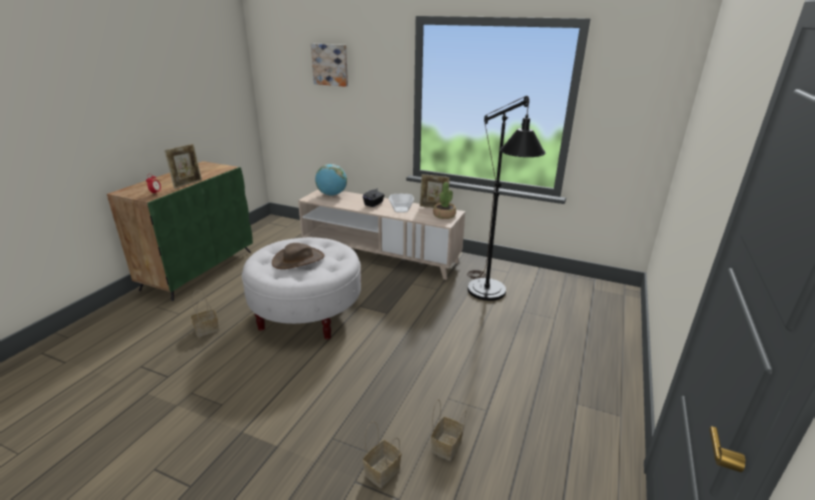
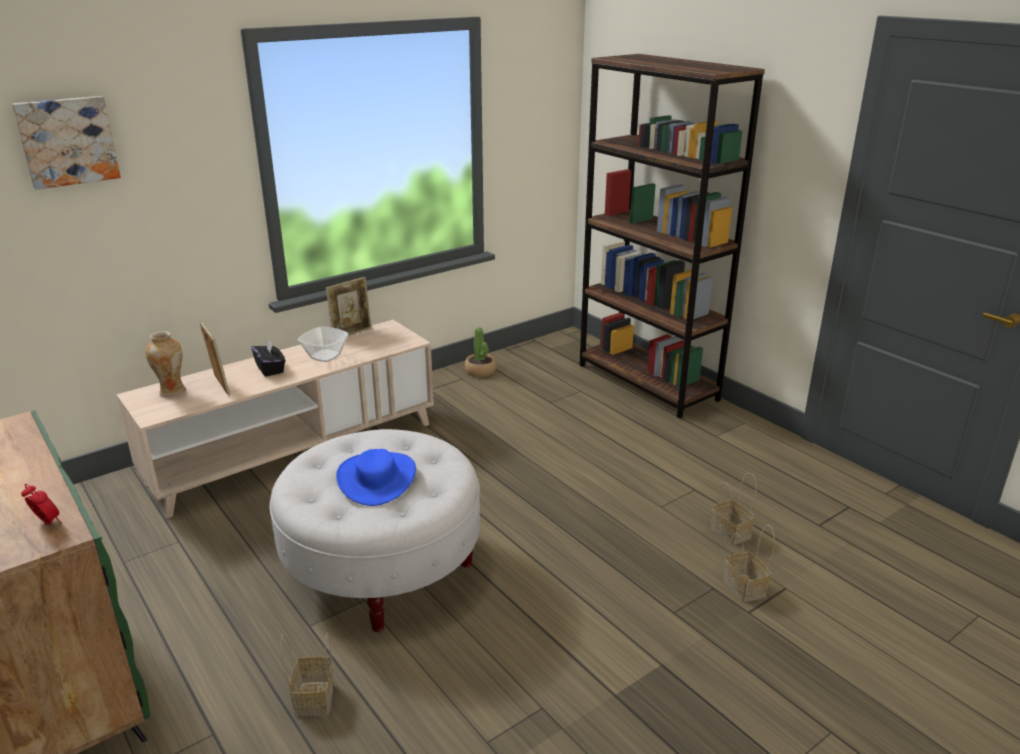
camera: 60 degrees left, 0 degrees up
(187, 184) = (47, 479): picture frame -> picture frame (220, 386)
(298, 260) = (377, 478): brown hat -> blue hat
(332, 195) = (172, 392): globe -> vase
(444, 215) = (388, 335): potted plant -> potted plant (480, 371)
(490, 296) = (500, 410): black floor lamp -> none
(610, 344) = (647, 382): none -> brown bookcase

